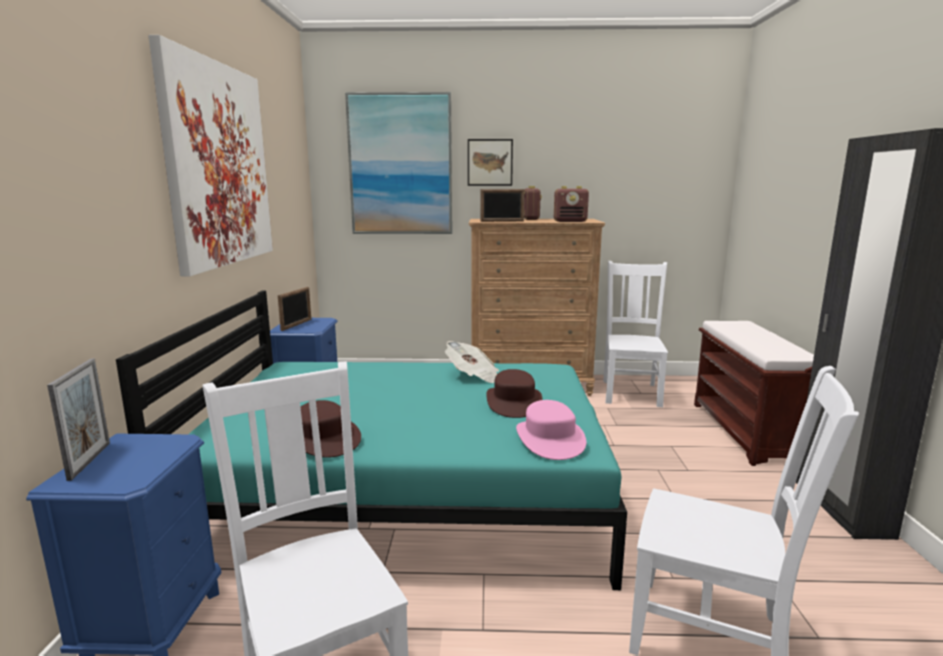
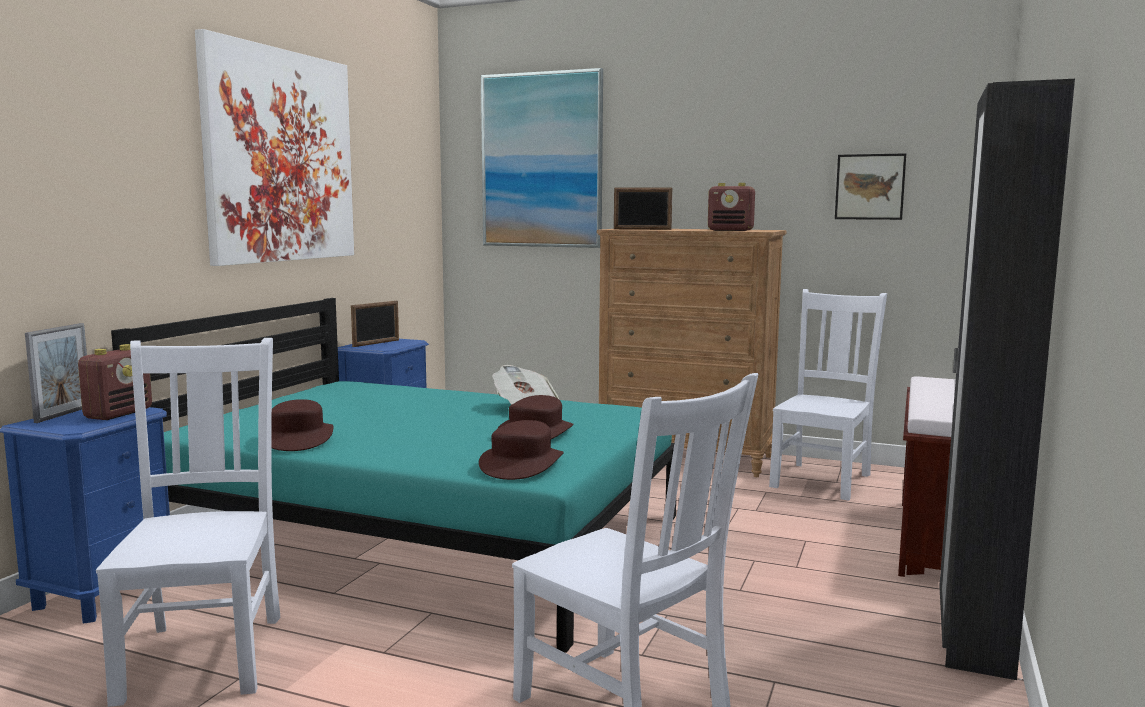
camera: 20 degrees right, 5 degrees down
(490, 162) = (650, 155): picture -> picture (869, 187)
(530, 219) = (693, 229): radio -> radio (119, 414)
(549, 439) = (521, 464): pink hat -> brown hat

